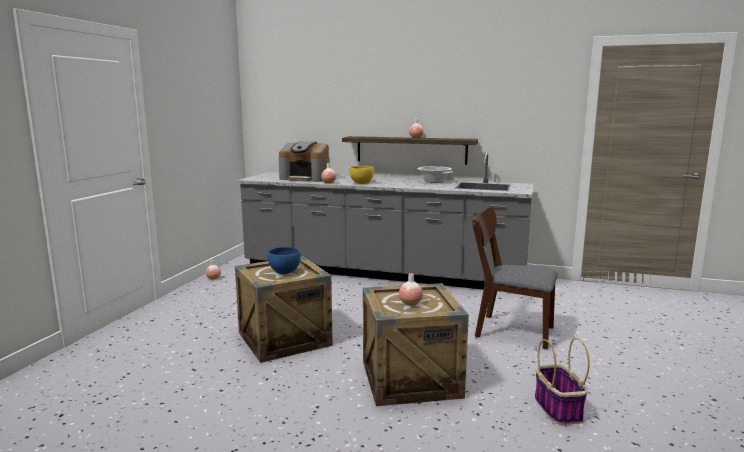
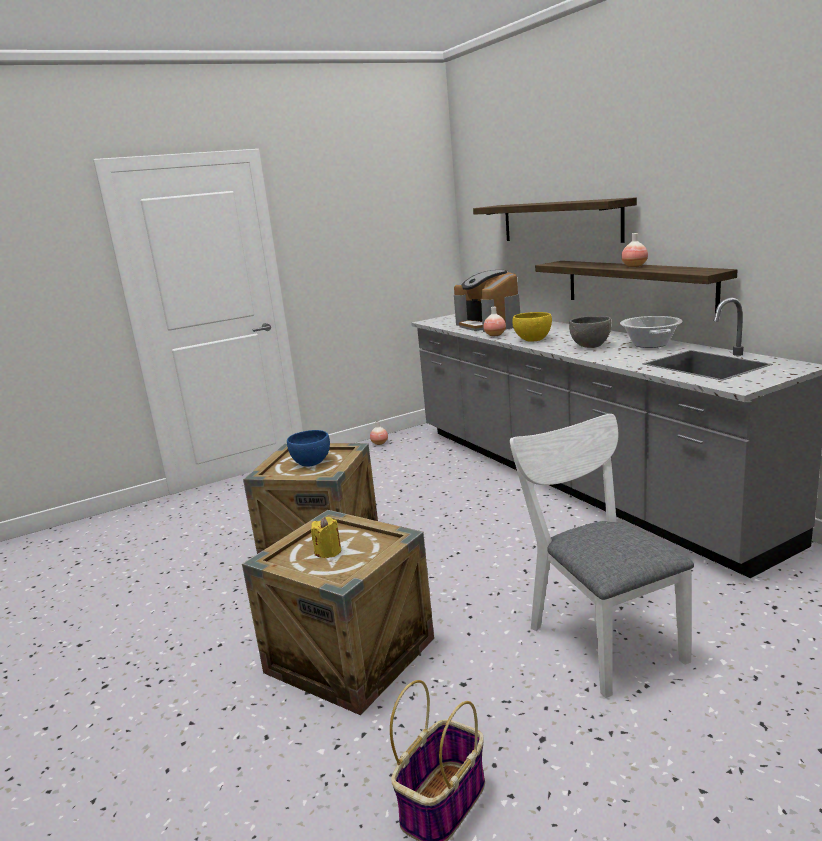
camera: 45 degrees right, 5 degrees up
(348, 111) = (559, 221): none -> shelf
(405, 183) = (590, 346): none -> grey bowl
(410, 303) = (328, 552): vase -> yellow candle
(507, 330) = (599, 637): brown chair -> white chair

